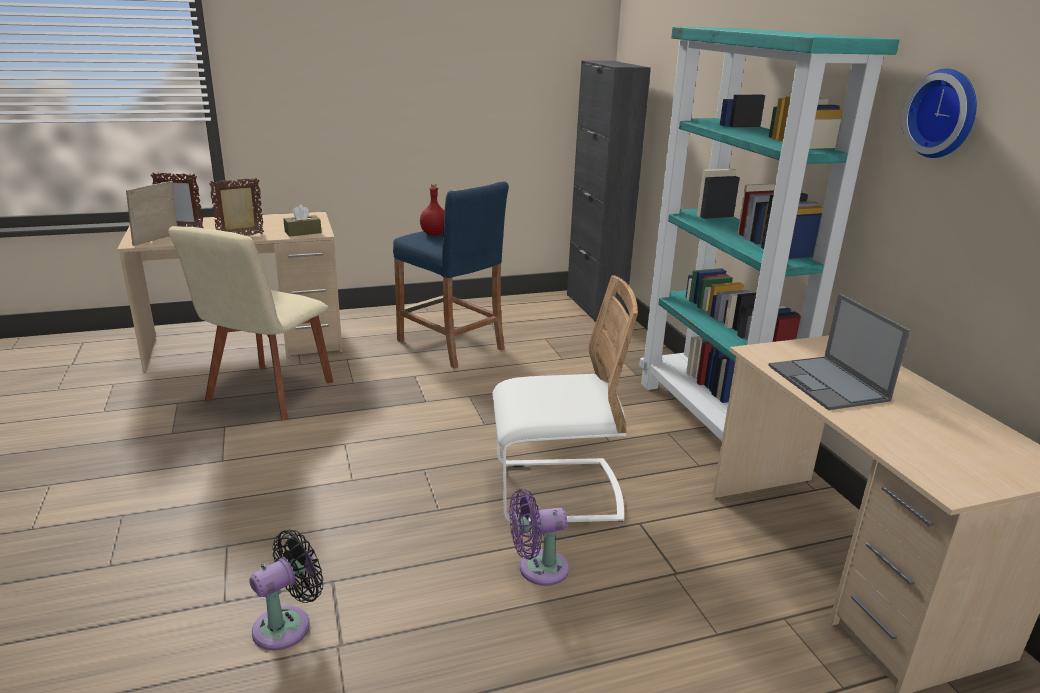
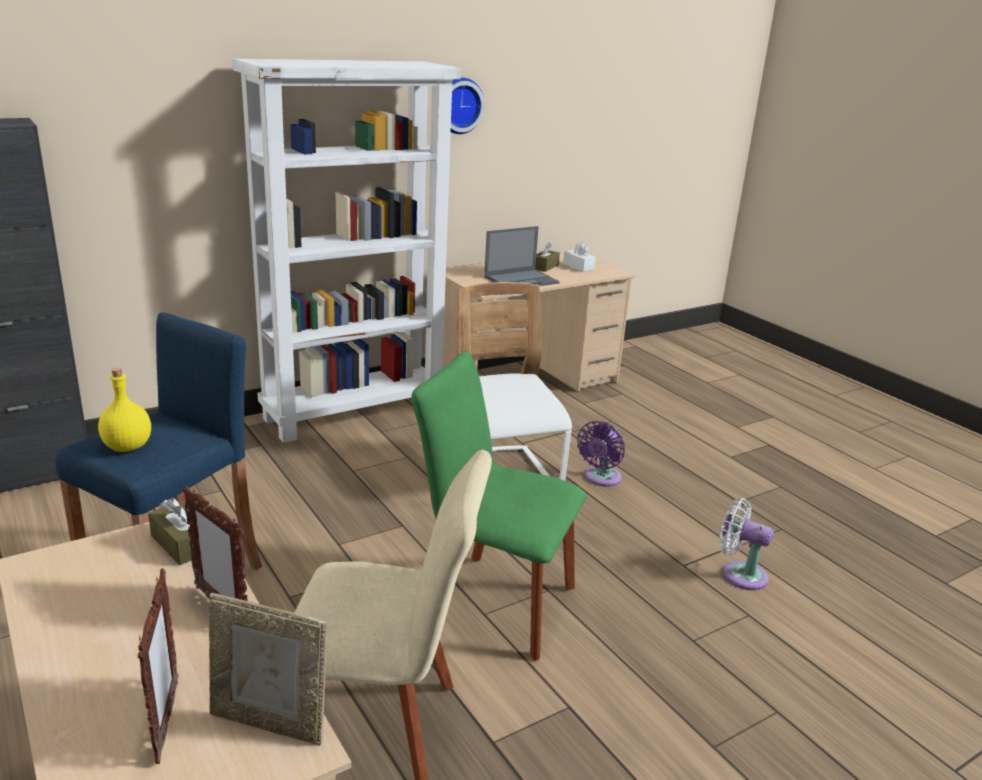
camera: 105 degrees left, 0 degrees up
(287, 625) = (739, 574): black fan -> white fan
(354, 450) = (493, 603): none -> green chair
(434, 234) = (126, 447): red bottle -> yellow bottle
(538, 569) = (600, 478): purple fan -> purple fan turned 60 degrees clockwise
(712, 422) = (355, 412): turquoise bookcase -> white bookcase
(926, 416) = (545, 267): none -> brown tissue box
(955, 449) = (578, 267): none -> white tissue box

